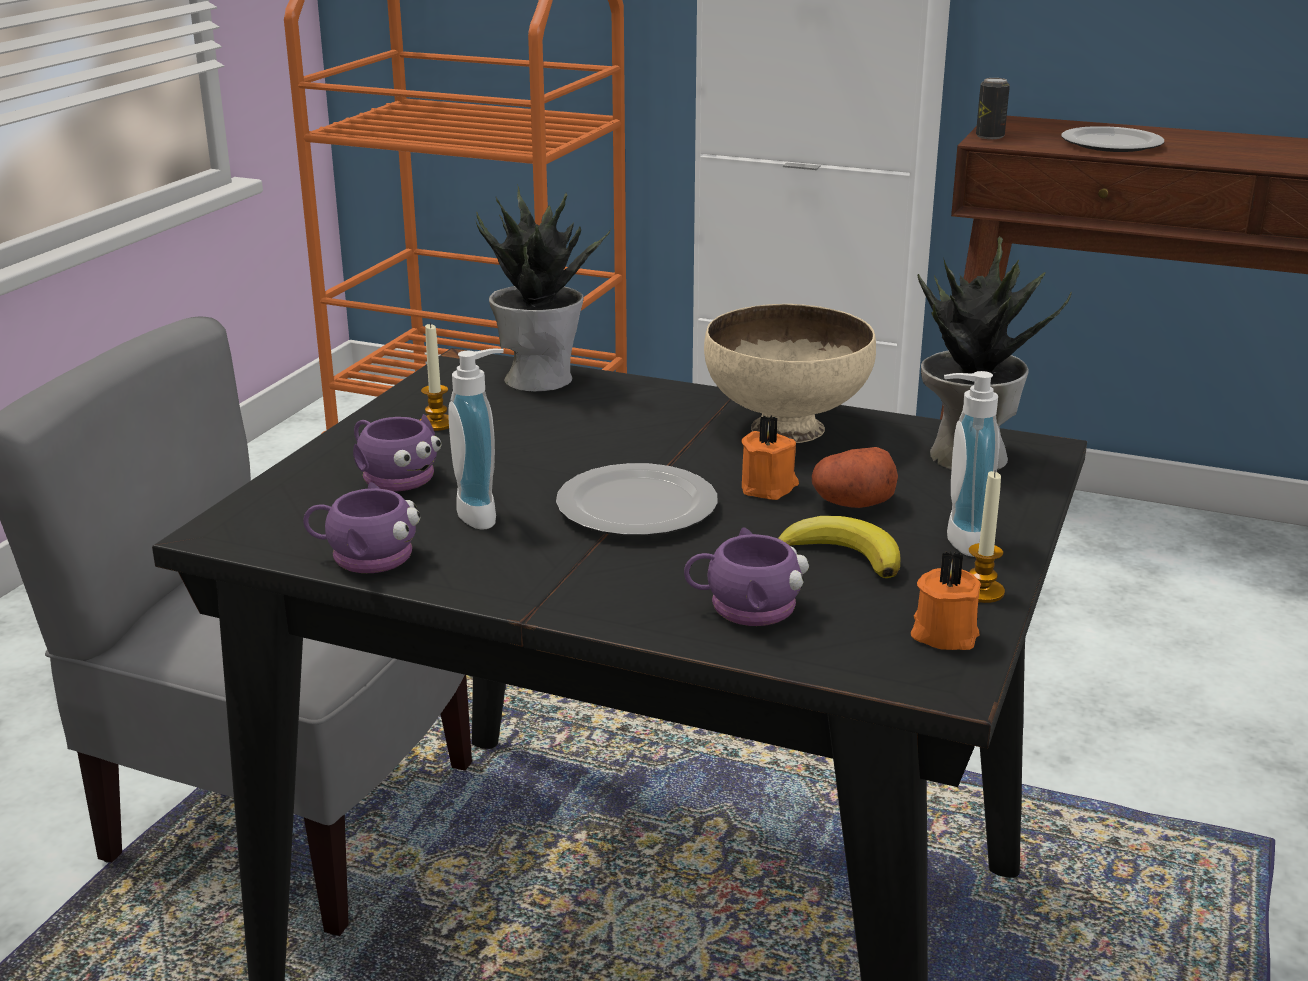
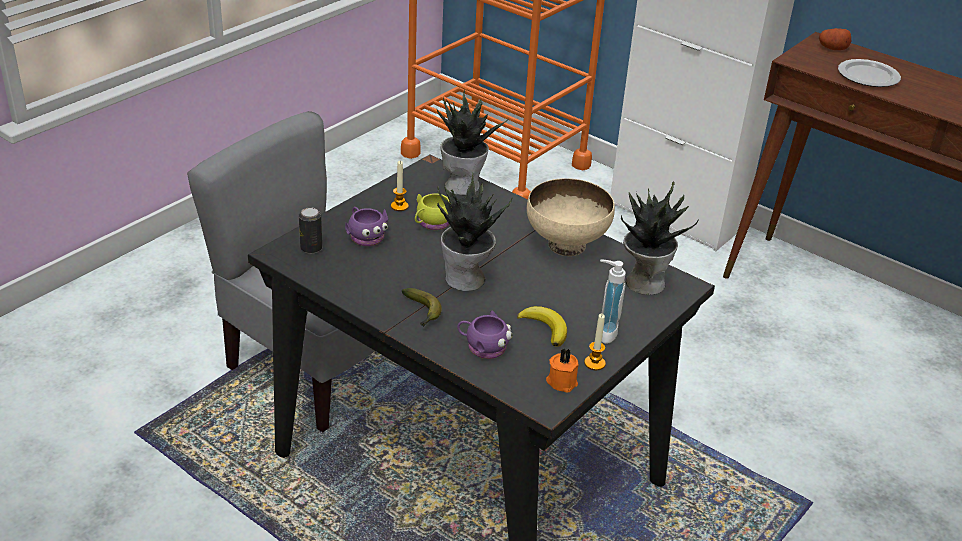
camera: 15 degrees right, 10 degrees up
(365, 557) = (333, 281): purple mug -> none
(484, 513) = (396, 268): soap dispenser -> none
(516, 437) = (432, 223): none -> yellow mug
(582, 575) = (422, 313): none -> banana
(637, 508) = (466, 280): plate -> potted plant
(769, 487) = (535, 281): orange candle -> none
(853, 503) = (569, 299): potato -> potato (832, 48)
(990, 137) = (798, 56): can -> can (311, 248)

